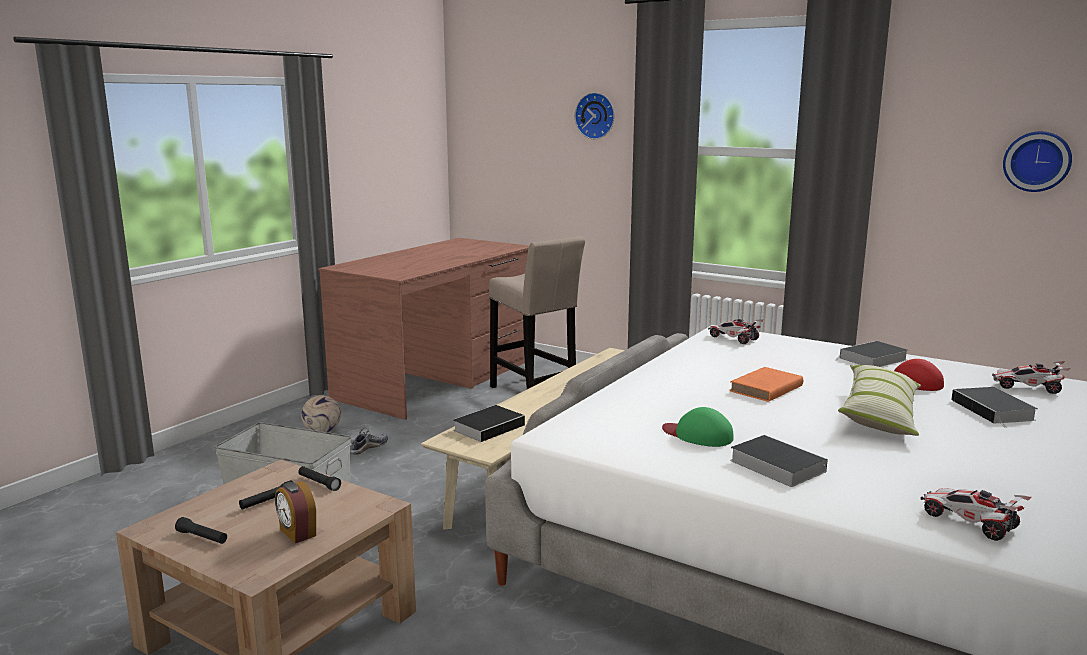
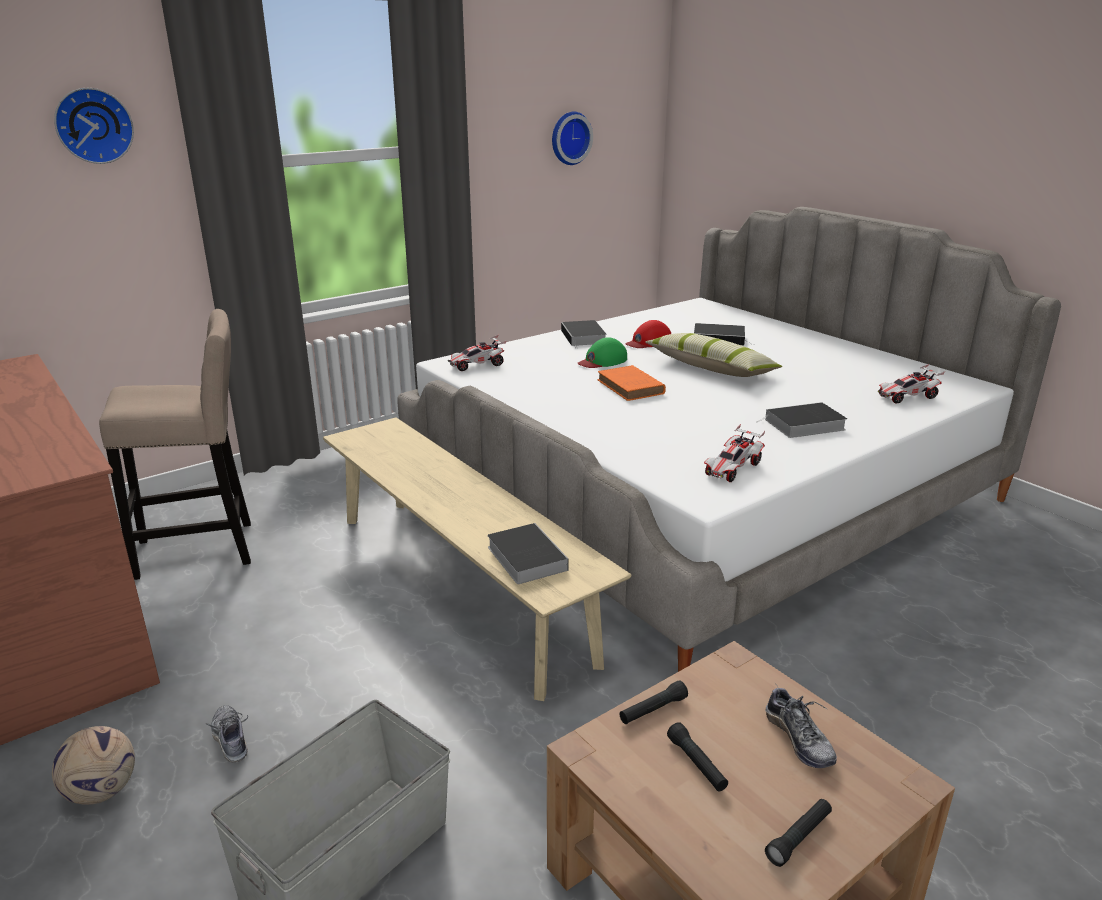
camera: 70 degrees left, 10 degrees up
(297, 533) = (799, 739): alarm clock -> shoe
(698, 435) = (730, 436): green cap -> green cap (602, 361)
(1027, 387) = (680, 318): toy car -> toy car (732, 469)

